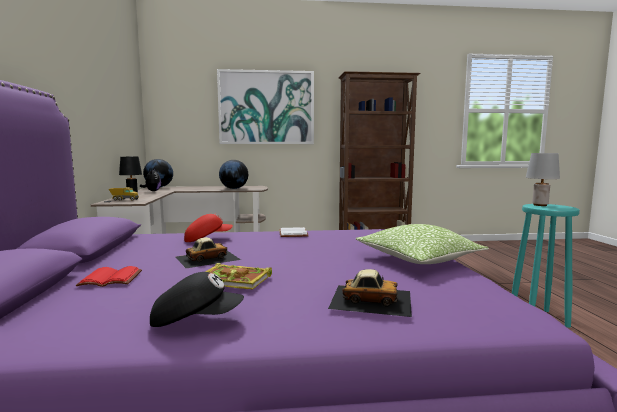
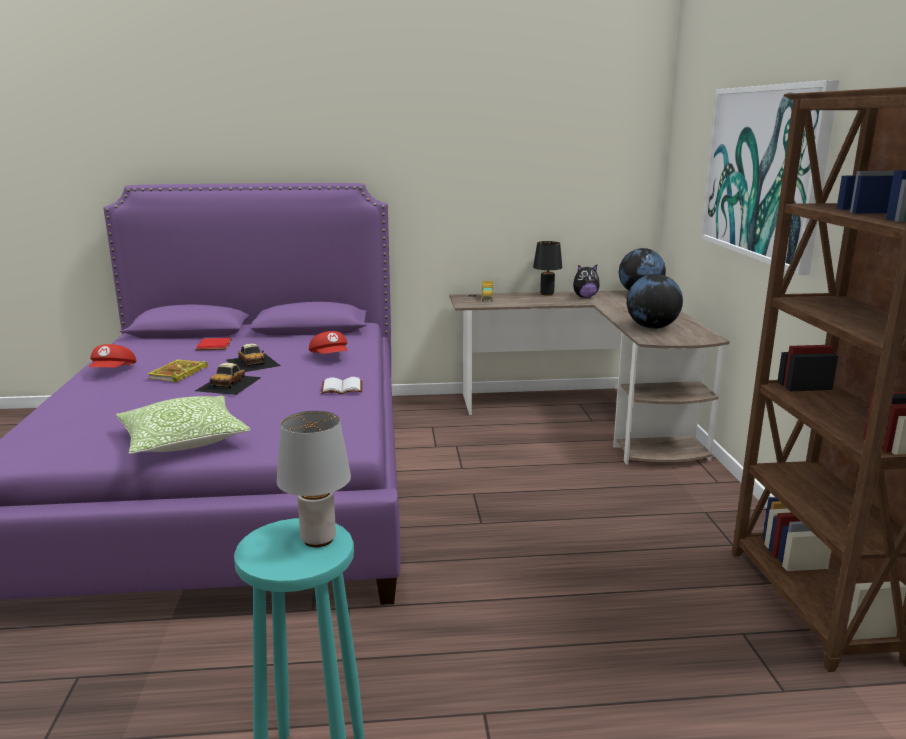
camera: 90 degrees right, 10 degrees up
(196, 320) = (114, 371): black cap -> red cap
(370, 299) = (88, 408): toy car -> toy car (229, 384)

